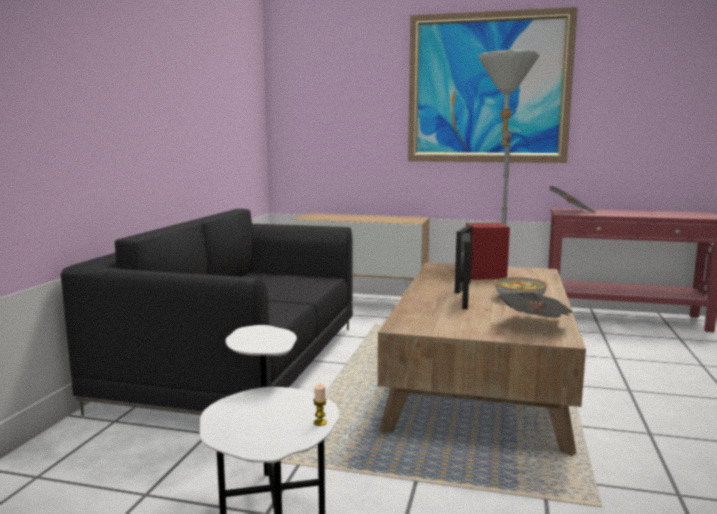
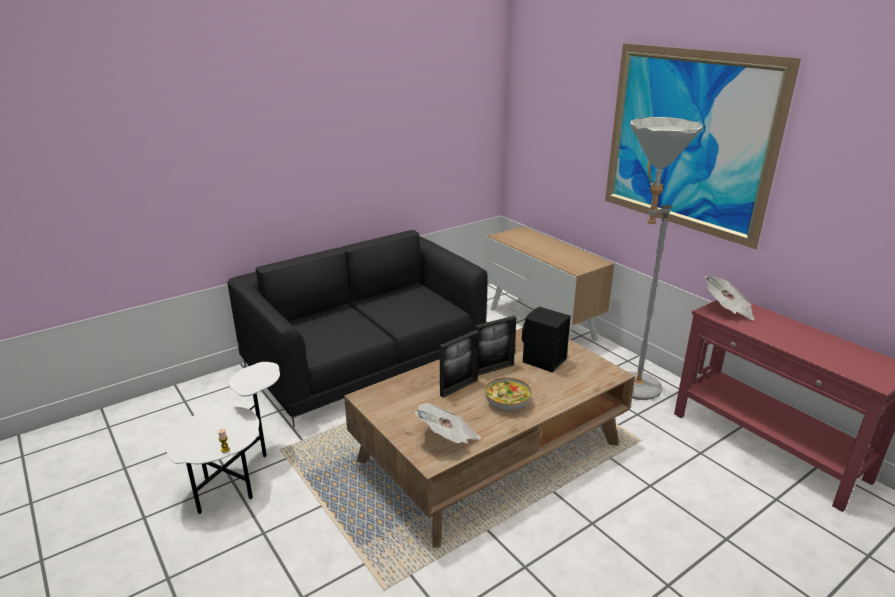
camera: 40 degrees right, 15 degrees up
(484, 276) = (543, 361): red speaker -> black speaker

